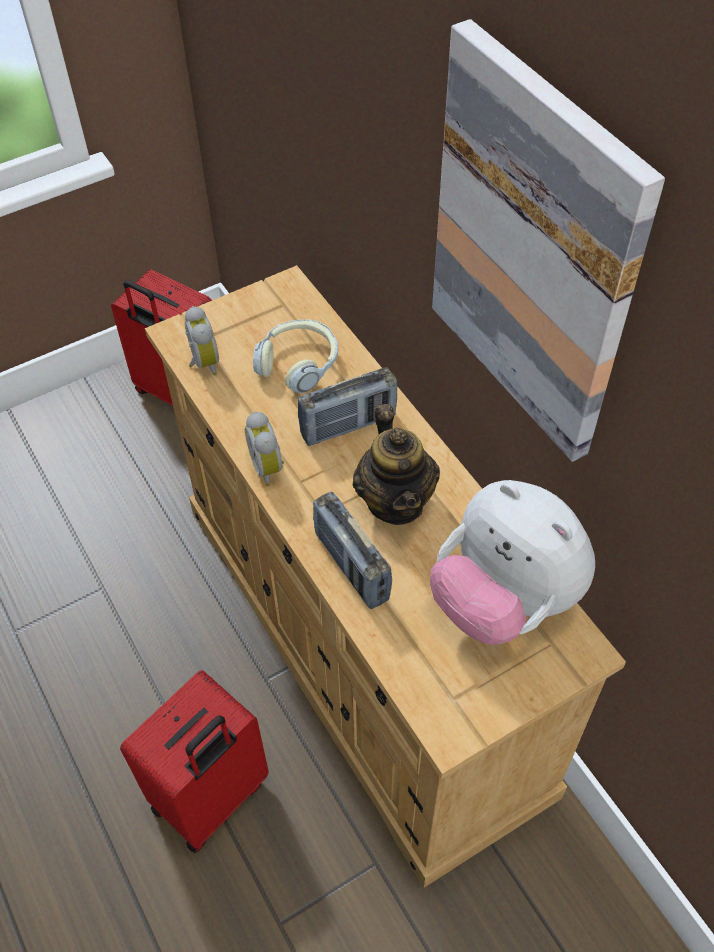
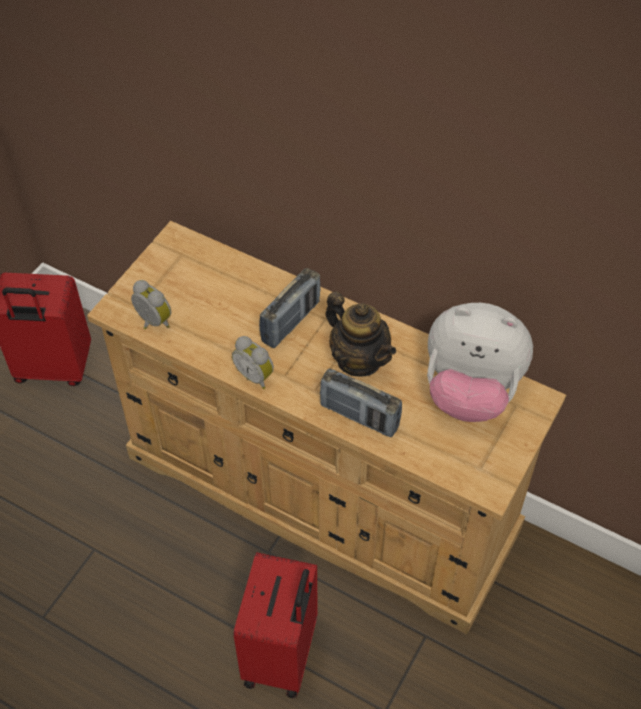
camera: 30 degrees left, 0 degrees up
(298, 363) = (224, 293): headphones -> none
(534, 252) = (434, 149): picture -> none

